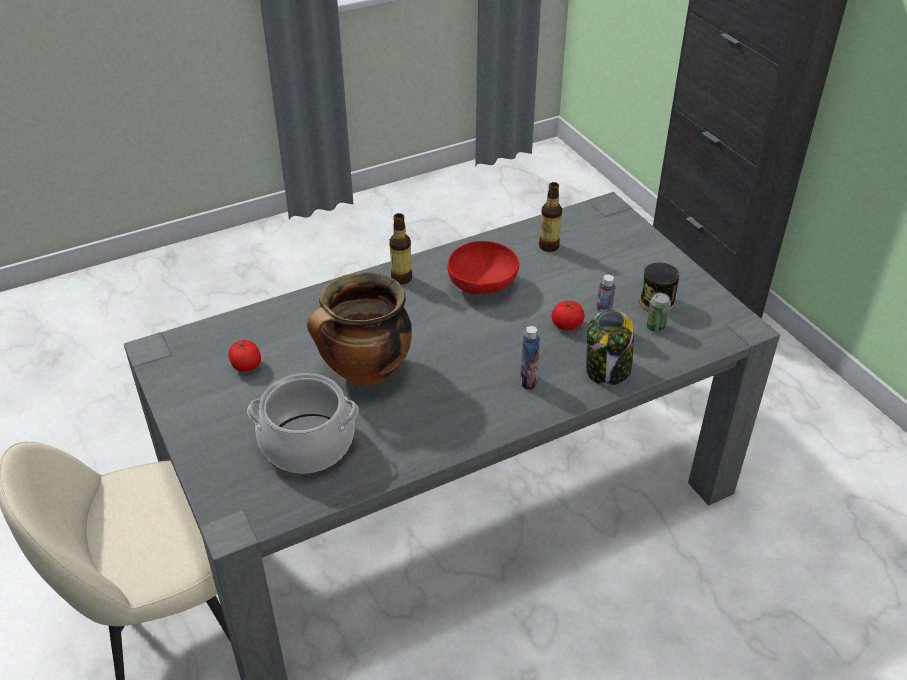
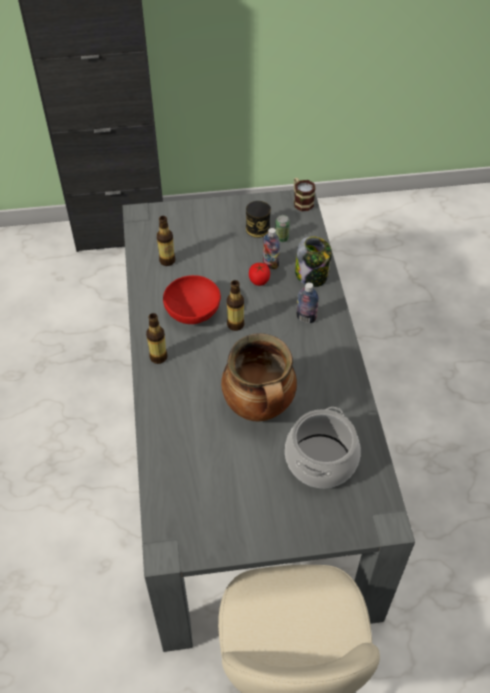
camera: 70 degrees left, 10 degrees up
(246, 366) = (217, 485): tomato -> none
(482, 323) = (235, 324): none -> bottle
(740, 328) = (301, 201): none -> mug

